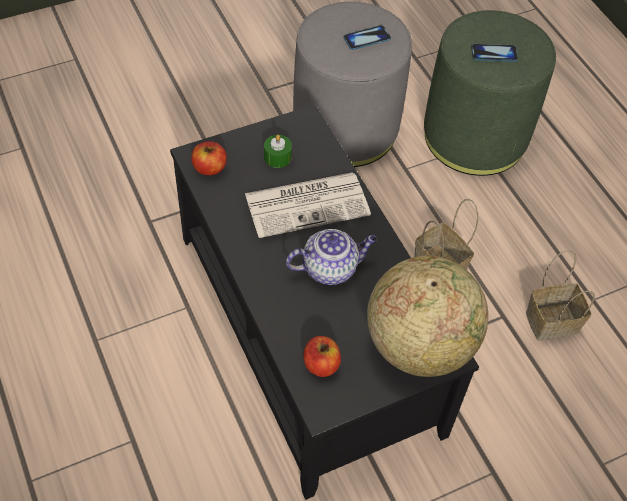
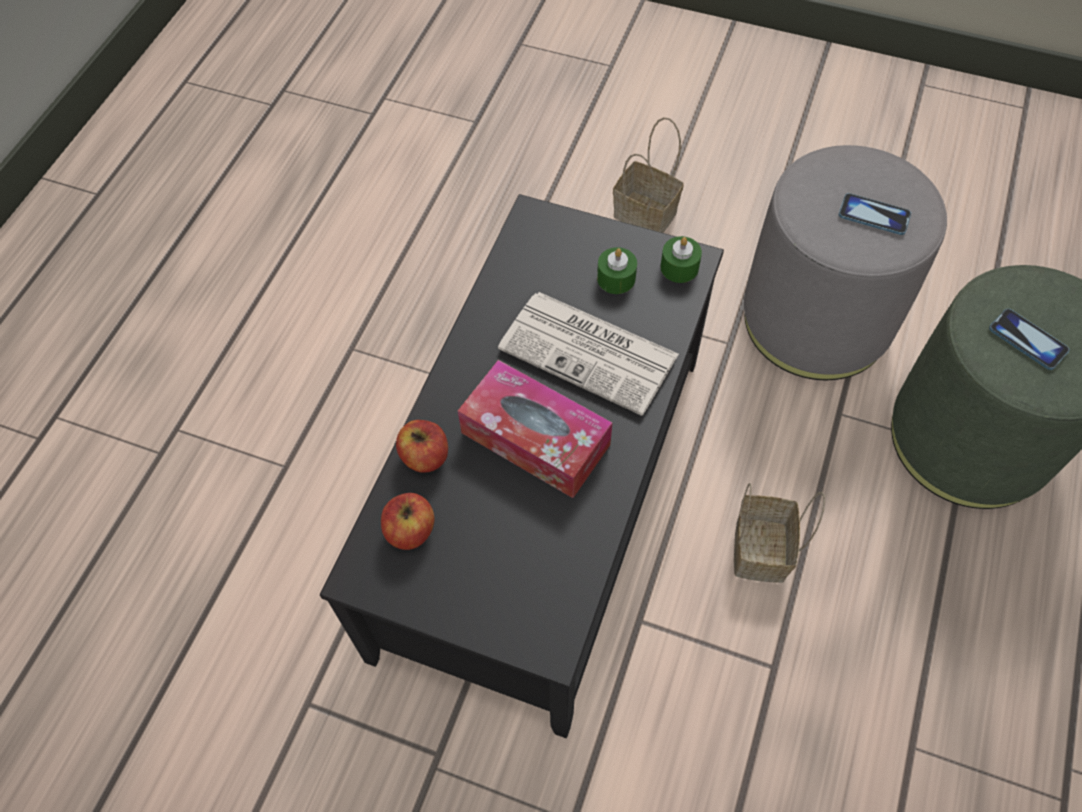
camera: 50 degrees right, 5 degrees up
(209, 168) = (534, 240): apple -> apple (425, 456)
(303, 128) = (679, 267): none -> green candle
(330, 268) = (535, 439): teapot -> tissue box
(419, 344) = (533, 601): globe -> none
(553, 320) = (831, 726): basket -> basket (647, 214)

